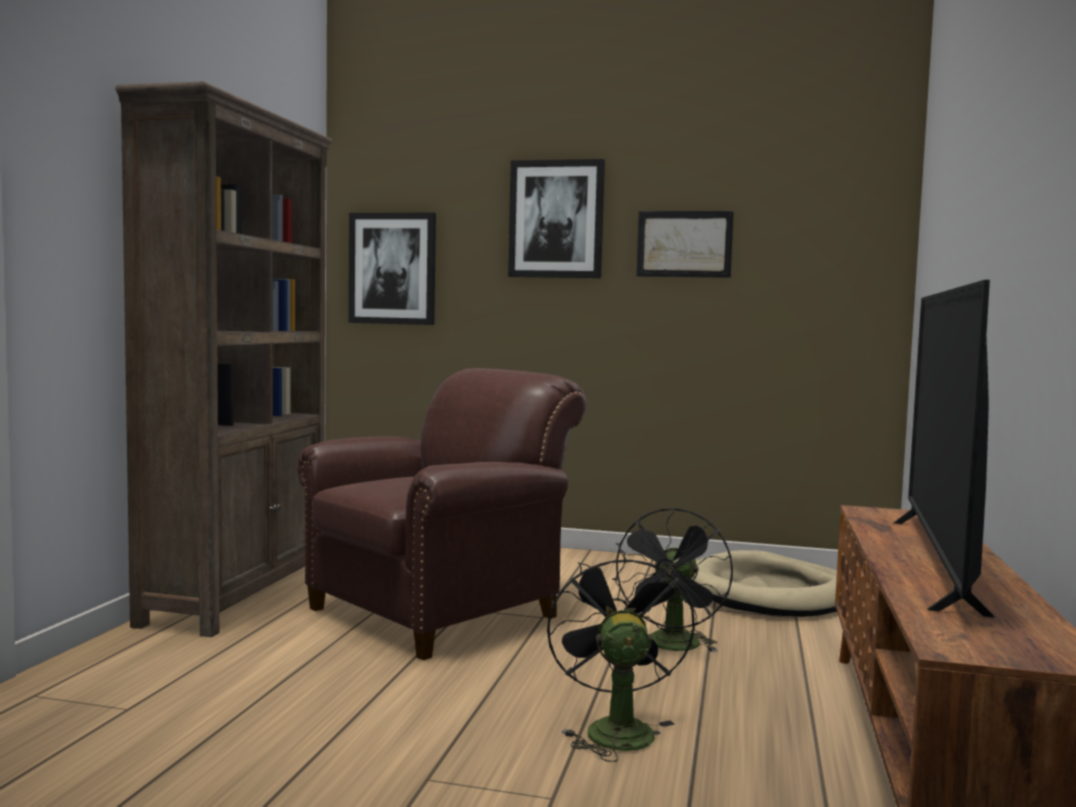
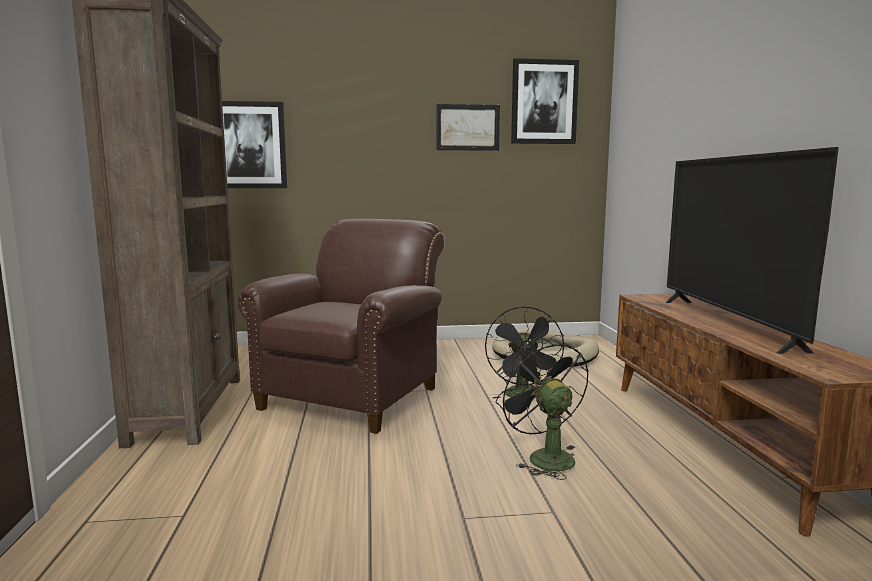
camera: 20 degrees left, 5 degrees up
(556, 219) = (377, 108): picture -> picture (544, 102)

